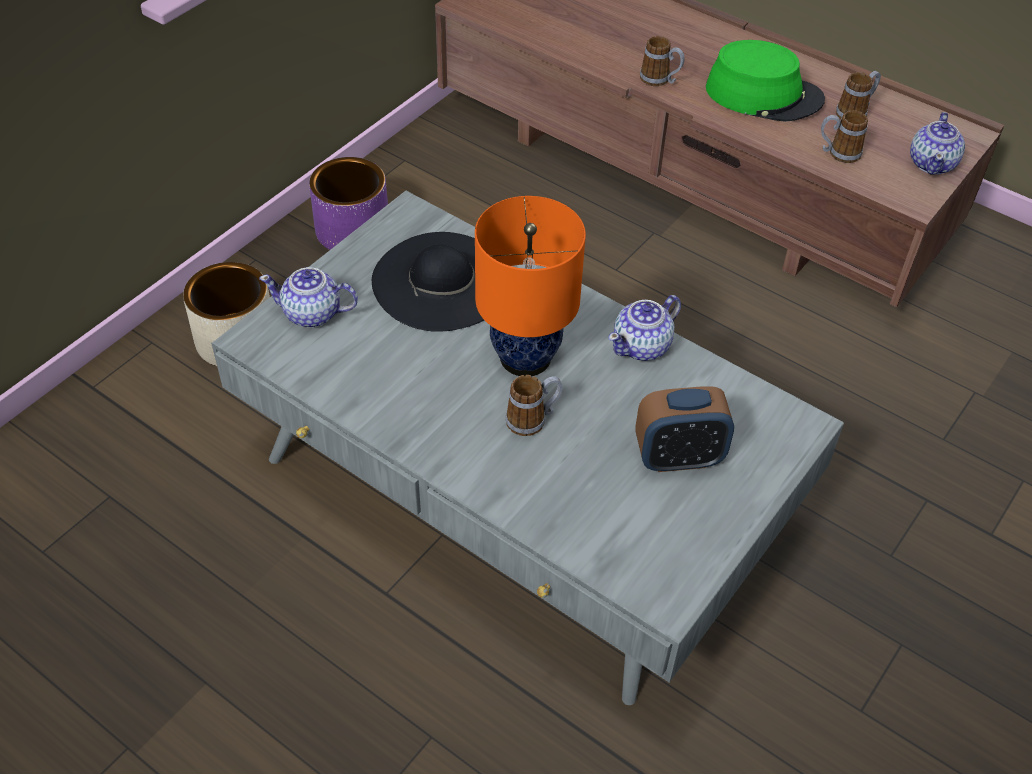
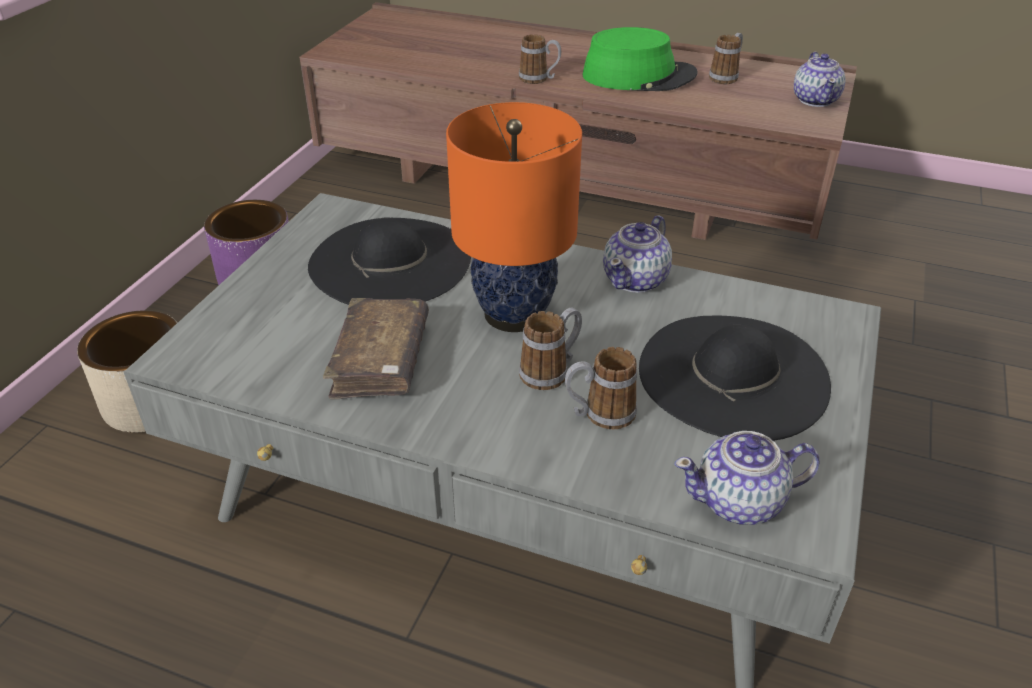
camera: 15 degrees left, 10 degrees down
(313, 314) = (247, 318): teapot -> teapot (740, 502)
(404, 378) = (381, 360): none -> brown book
(678, 457) = (733, 374): alarm clock -> black hat
(838, 153) = (729, 105): mug -> mug (599, 414)

